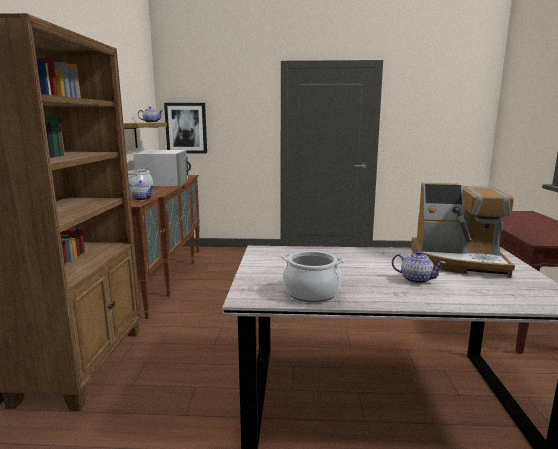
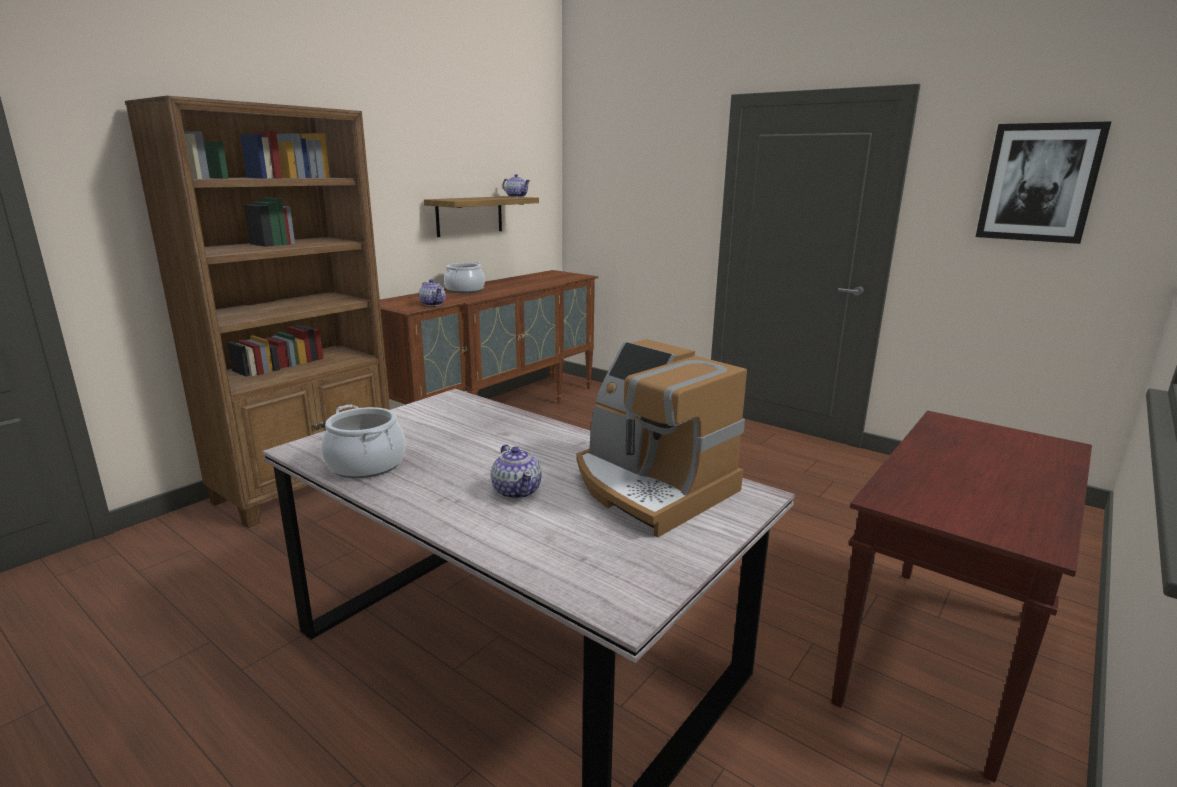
camera: 35 degrees right, 5 degrees up
(164, 182) = (525, 282): white microwave -> none
(186, 128) = (594, 204): picture -> picture (1039, 183)

